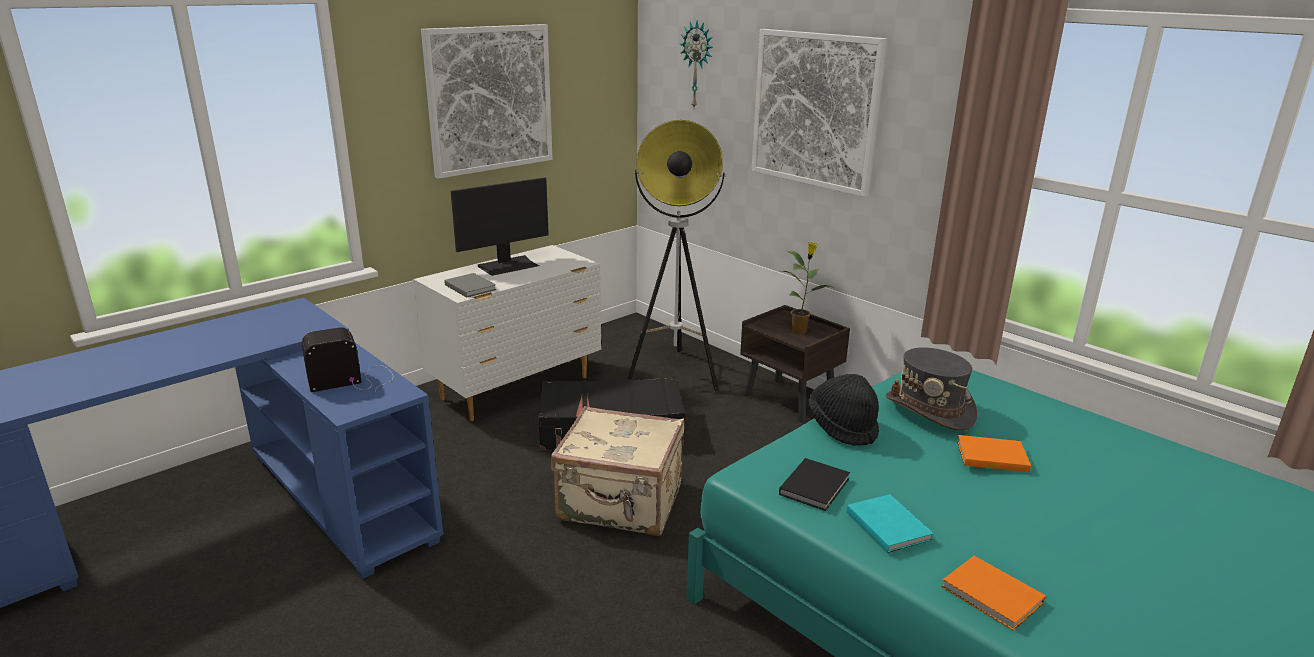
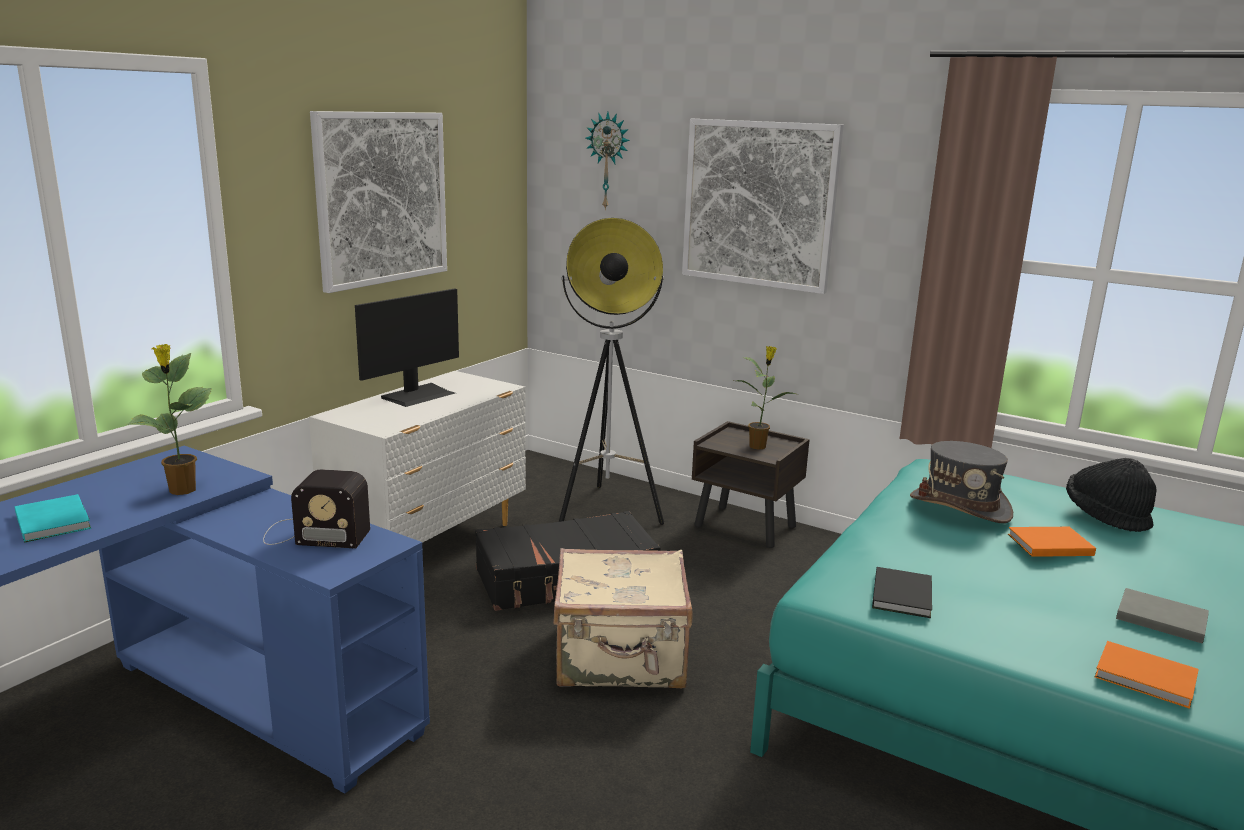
camera: 15 degrees left, 5 degrees down
(279, 335) = (182, 490): none -> potted plant
(353, 379) = (312, 534): radio -> radio turned 135 degrees counterclockwise
(470, 287) = (388, 420): grey book -> grey book (1159, 617)
(843, 427) = (887, 533): black hat -> black hat (1105, 516)
(888, 524) = (1001, 623): turquoise book -> turquoise book (54, 520)

